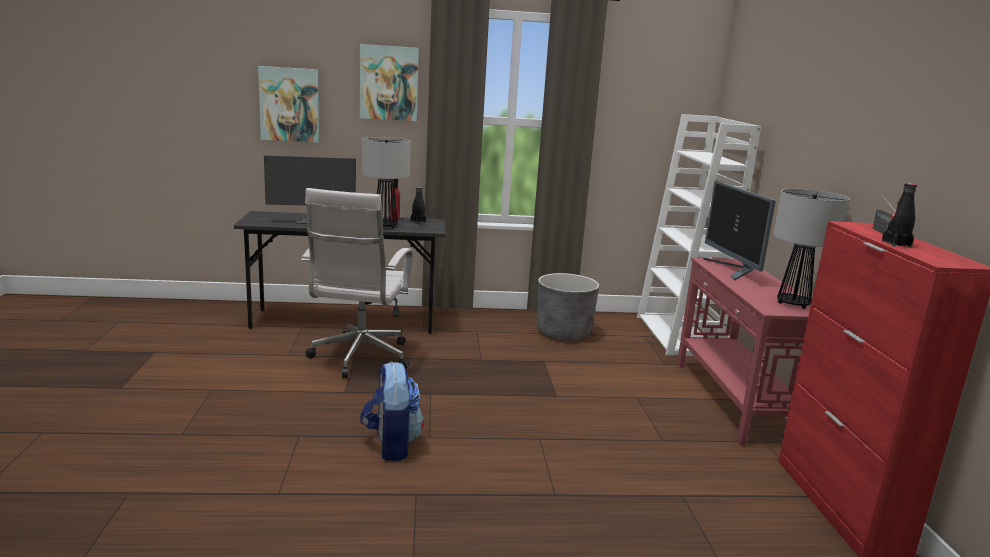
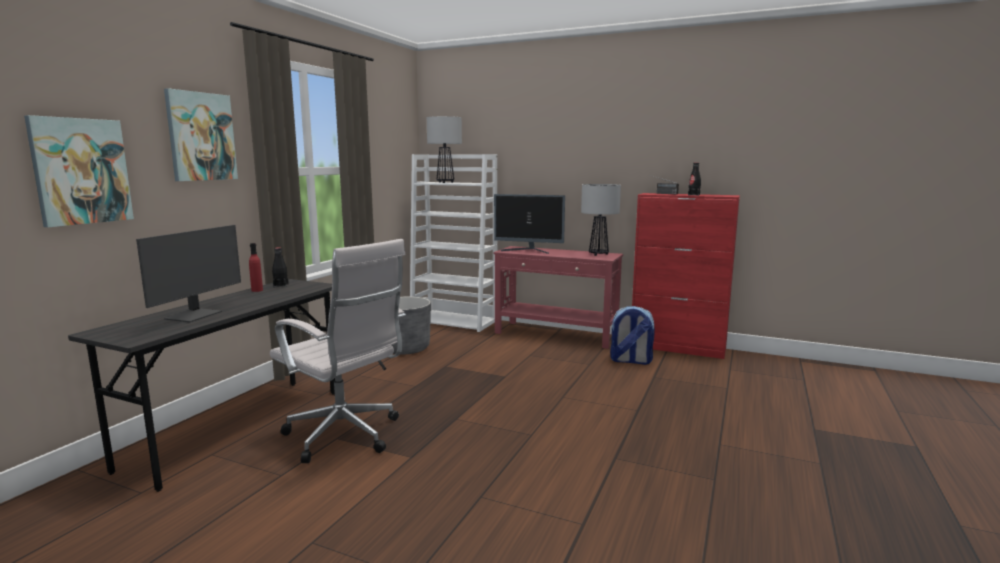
camera: 60 degrees left, 5 degrees down
(385, 226) = (276, 295): table lamp -> table lamp (445, 182)
(391, 445) = (532, 453): backpack -> backpack (630, 361)

